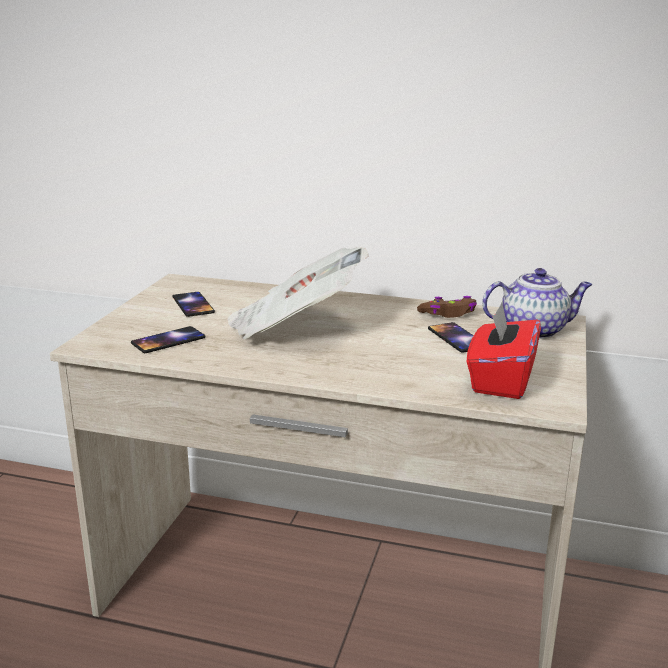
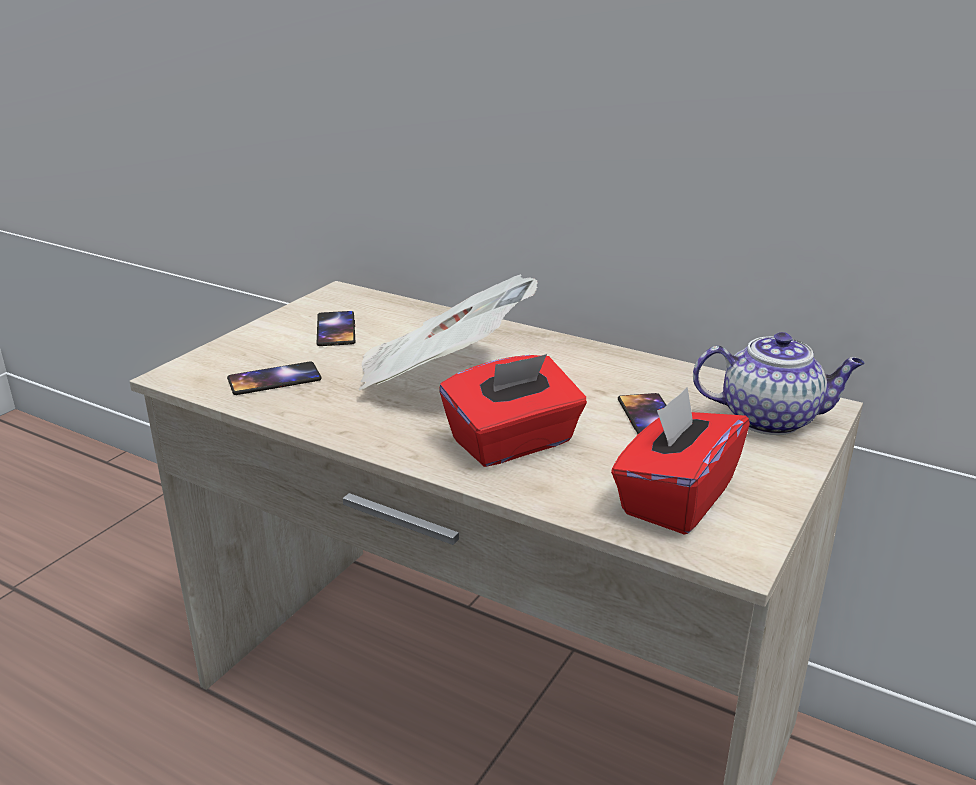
camera: 15 degrees right, 5 degrees up
(373, 361) = (513, 443): none -> red tissue box
(448, 314) = (660, 378): brown game controller -> none

